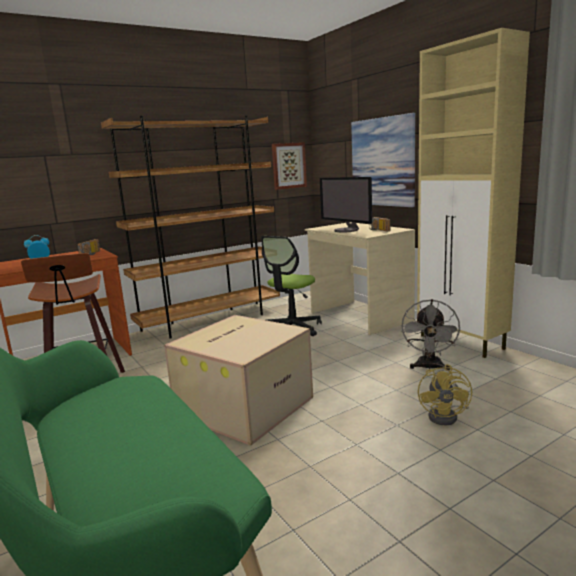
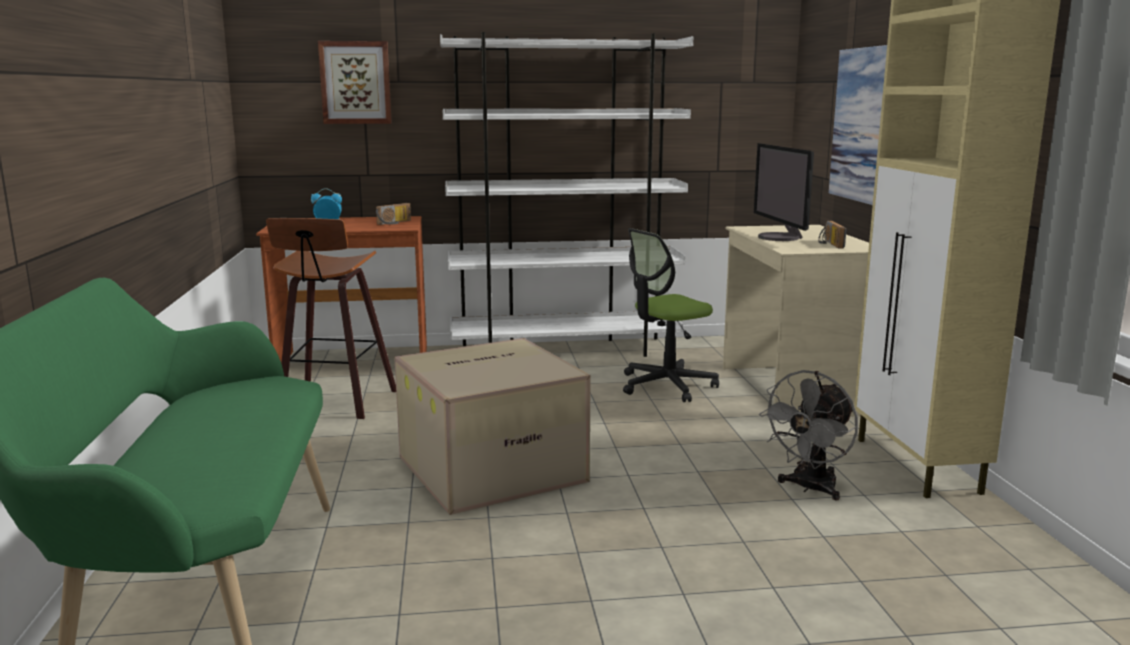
camera: 25 degrees right, 0 degrees up
(210, 321) = (565, 350): brown bookcase -> white bookcase
(288, 165) = (744, 117): picture -> picture (355, 82)
(447, 416) = (749, 558): yellow fan -> none

